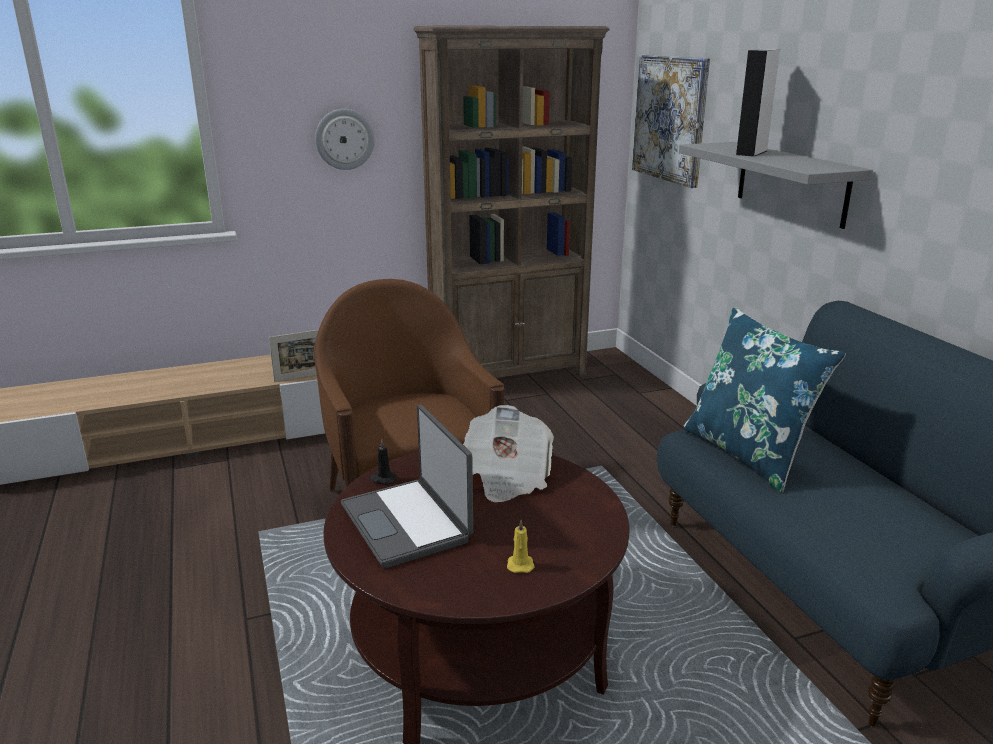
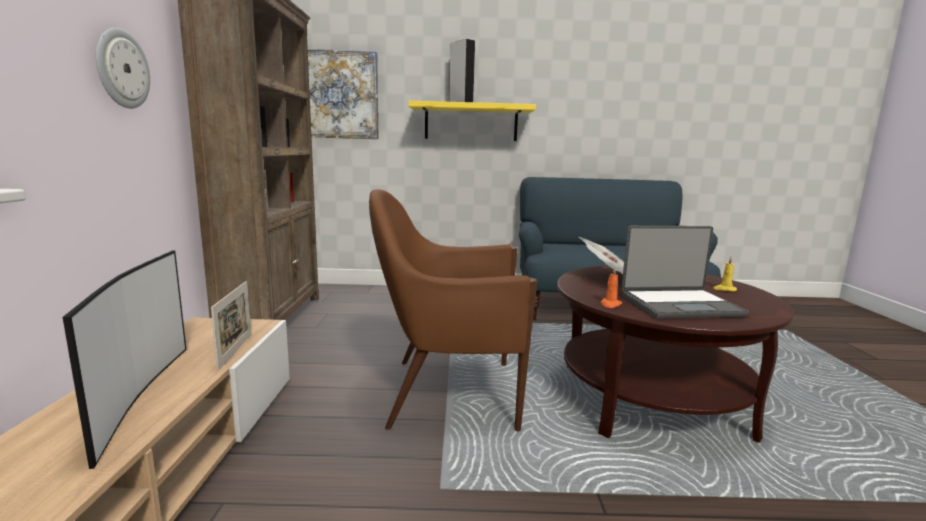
camera: 70 degrees left, 10 degrees down
(232, 375) = (138, 396): none -> television
(383, 479) = (610, 304): black candle -> orange candle
(748, 453) = (572, 252): blue pillow -> none
(791, 183) = (471, 123): grey shelf -> yellow shelf

